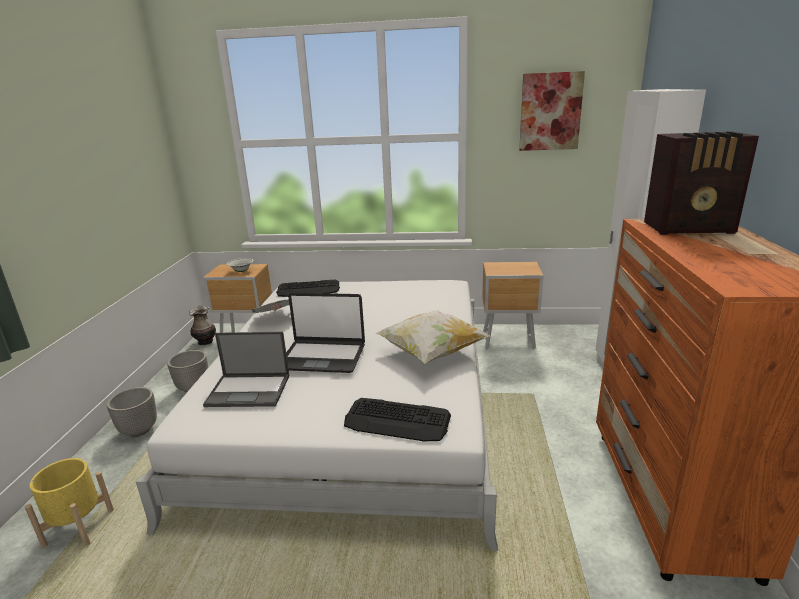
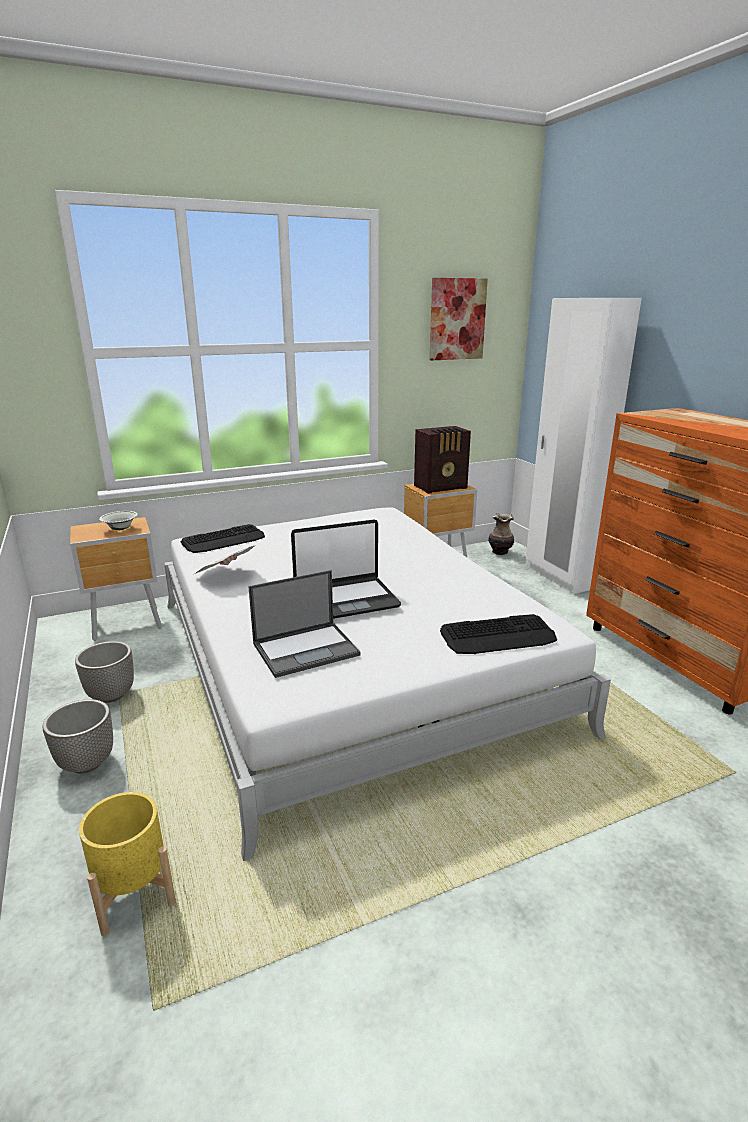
camera: 30 degrees left, 0 degrees up
(206, 342) = (63, 640): vase -> vase (500, 552)
(431, 353) = (449, 575): pillow -> none
(690, 228) = (680, 415): radio -> radio (442, 487)

